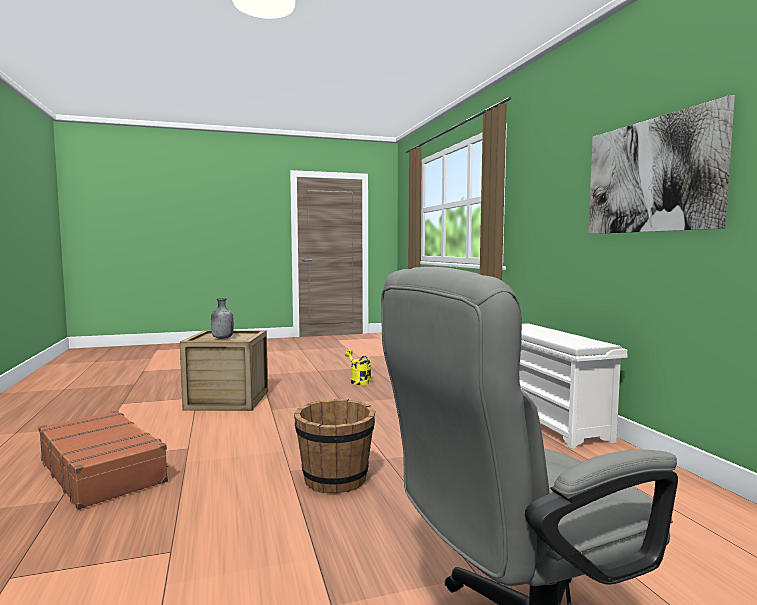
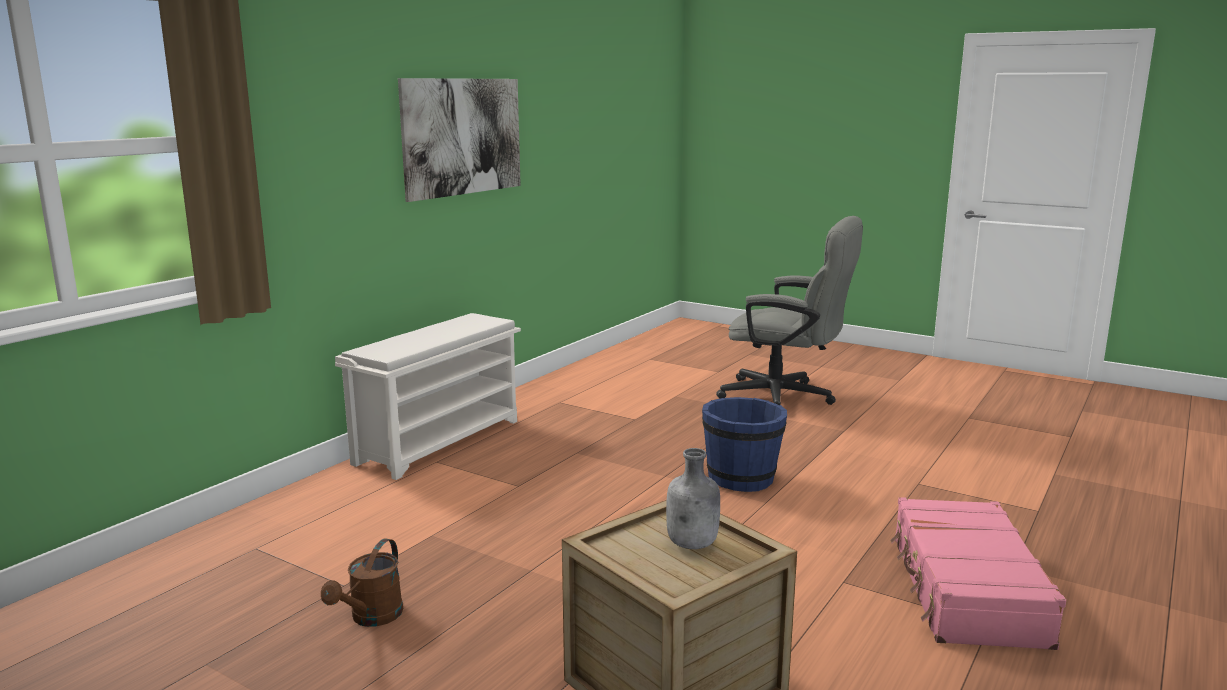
camera: 130 degrees left, 10 degrees up
(102, 471) = (965, 590): brown suitcase -> pink suitcase
(335, 480) = (741, 478): brown bucket -> blue bucket
(358, 381) = (371, 618): yellow watering can -> brown watering can

